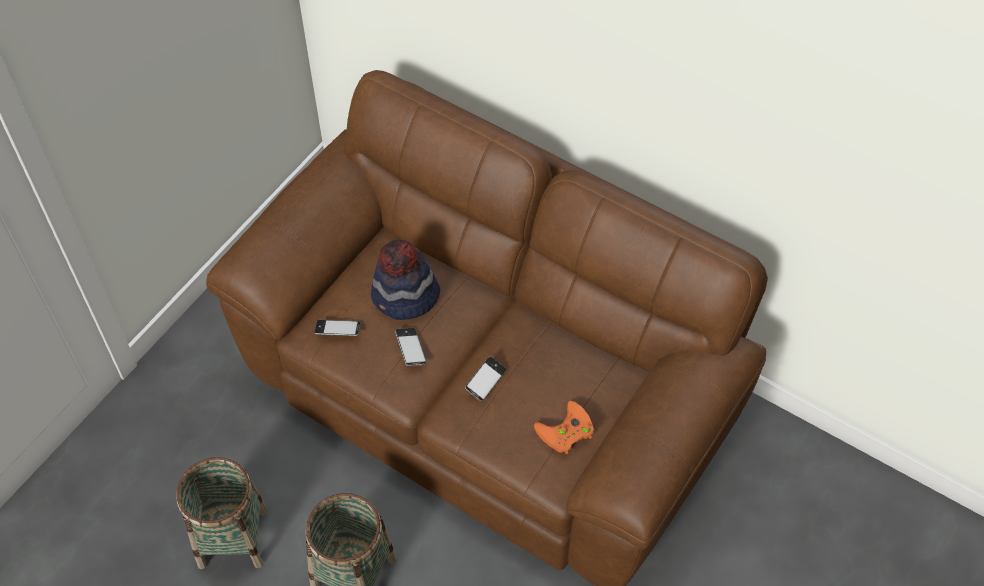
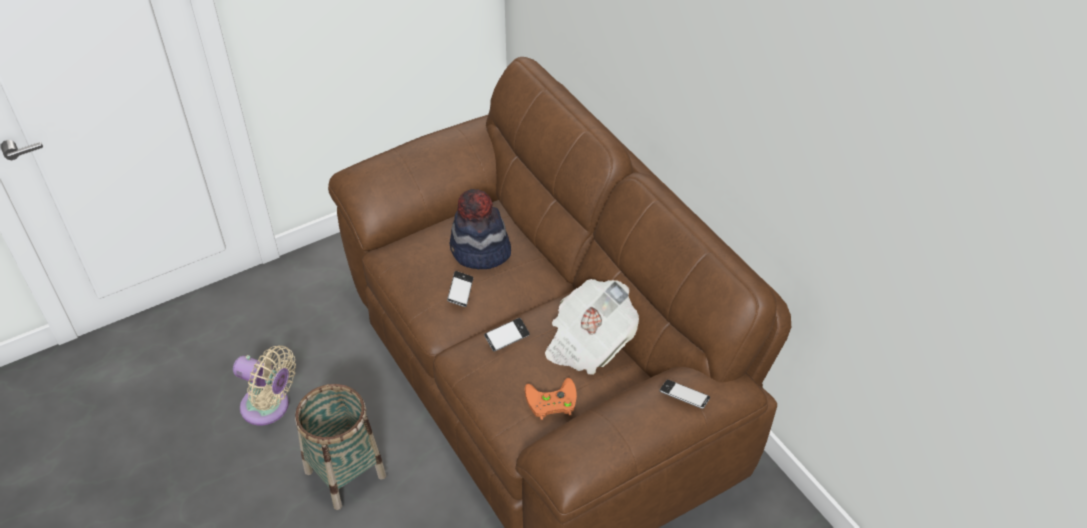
camera: 25 degrees right, 10 degrees down
(232, 538) = (269, 407): basket -> beige fan
(337, 330) = (411, 257): phone -> phone (684, 397)
(567, 355) = (588, 342): none -> newspaper

